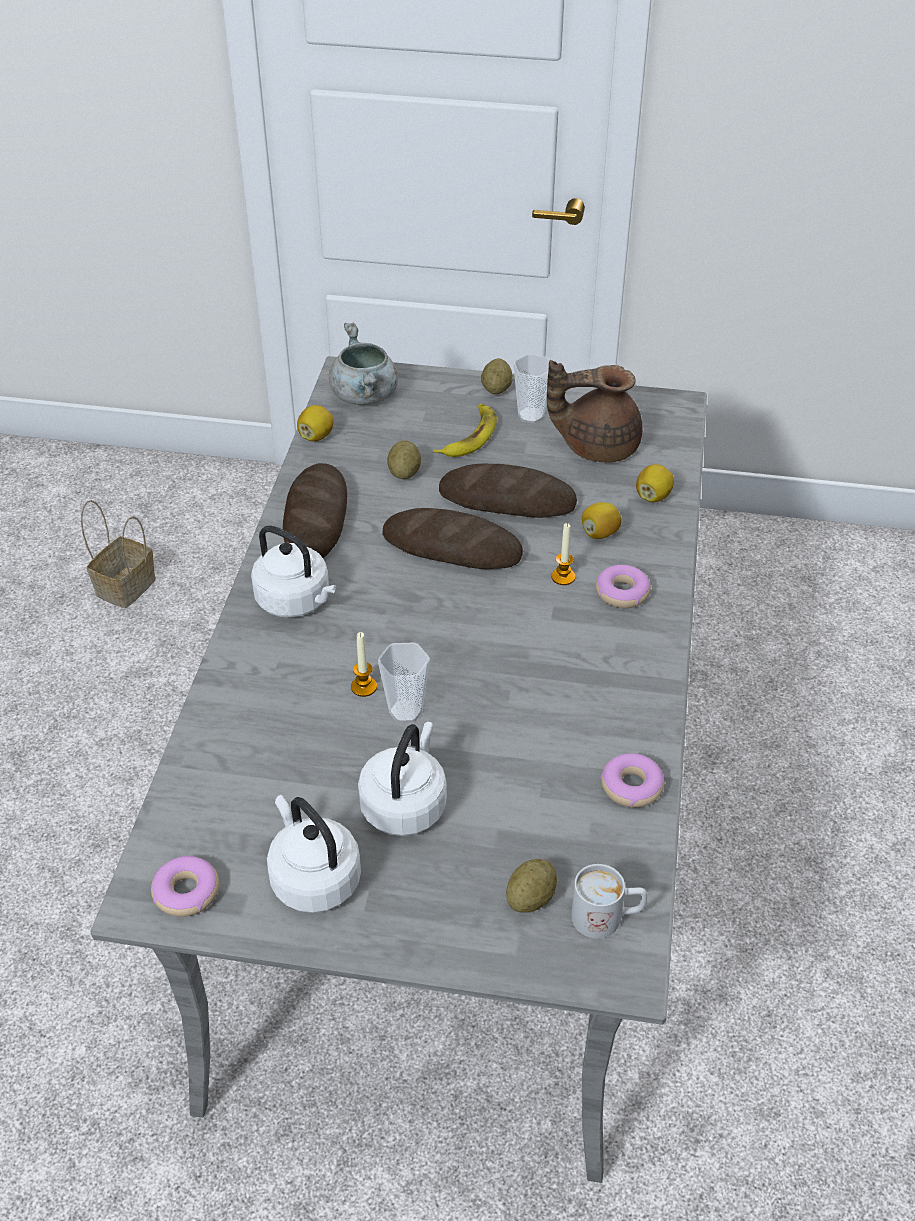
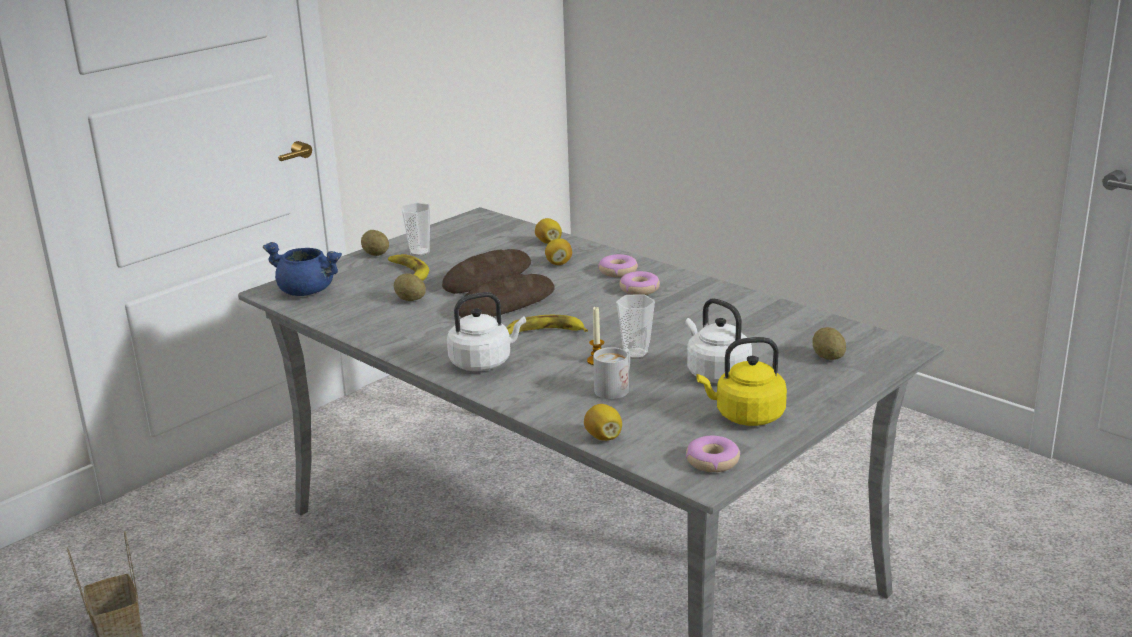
camera: 55 degrees left, 20 degrees down
(313, 878) = (746, 416): white kettle -> yellow kettle
(316, 436) = (322, 316): lemon -> lemon (603, 437)
(316, 518) = (409, 337): bread -> none
(366, 396) = (308, 291): grey cooking pot -> blue cooking pot
(404, 611) = (544, 332): none -> banana
(563, 577) = (581, 282): candle -> none
(596, 445) = (479, 243): brown teapot -> none
(607, 917) = (862, 341): white mug -> white mug (615, 388)
(632, 786) = (774, 310): donut -> donut (639, 289)

